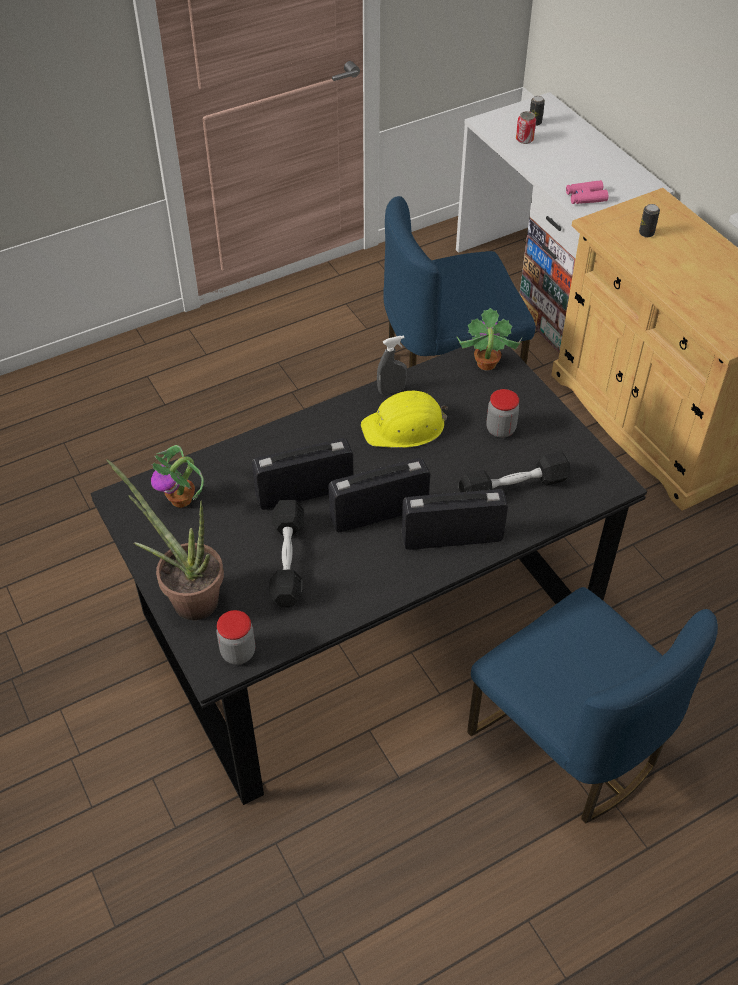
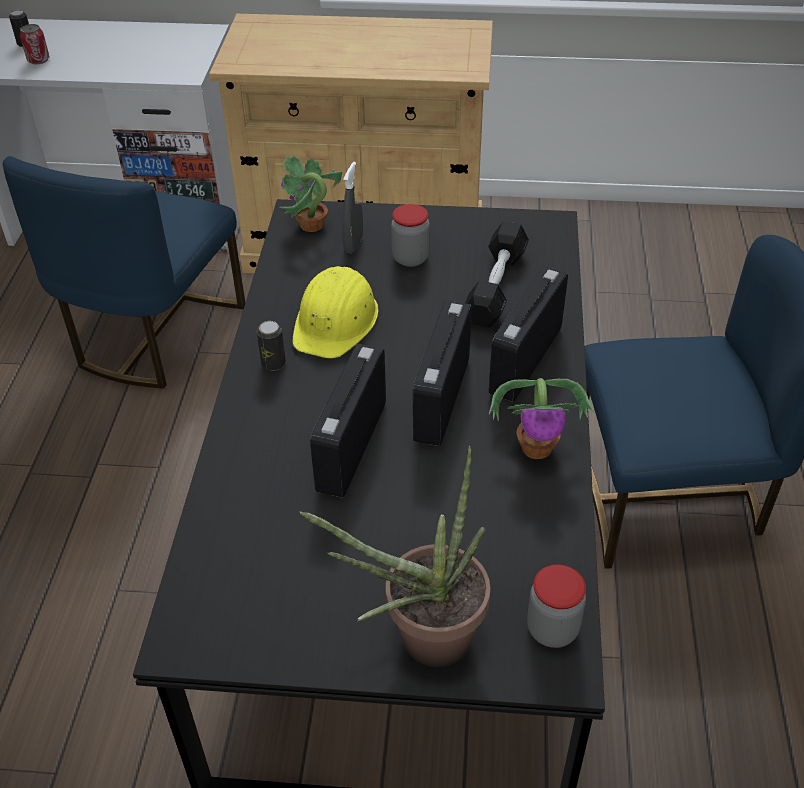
camera: 55 degrees left, 5 degrees down
(182, 499) = (249, 571): potted plant -> potted plant (537, 447)
(287, 561) = (444, 512): black dumbbell -> none
(391, 390) = (271, 305): grey spray bottle -> grey spray bottle (353, 244)
(585, 197) = (168, 67): pink binoculars -> none
(646, 233) = (282, 47): can -> can (273, 363)

